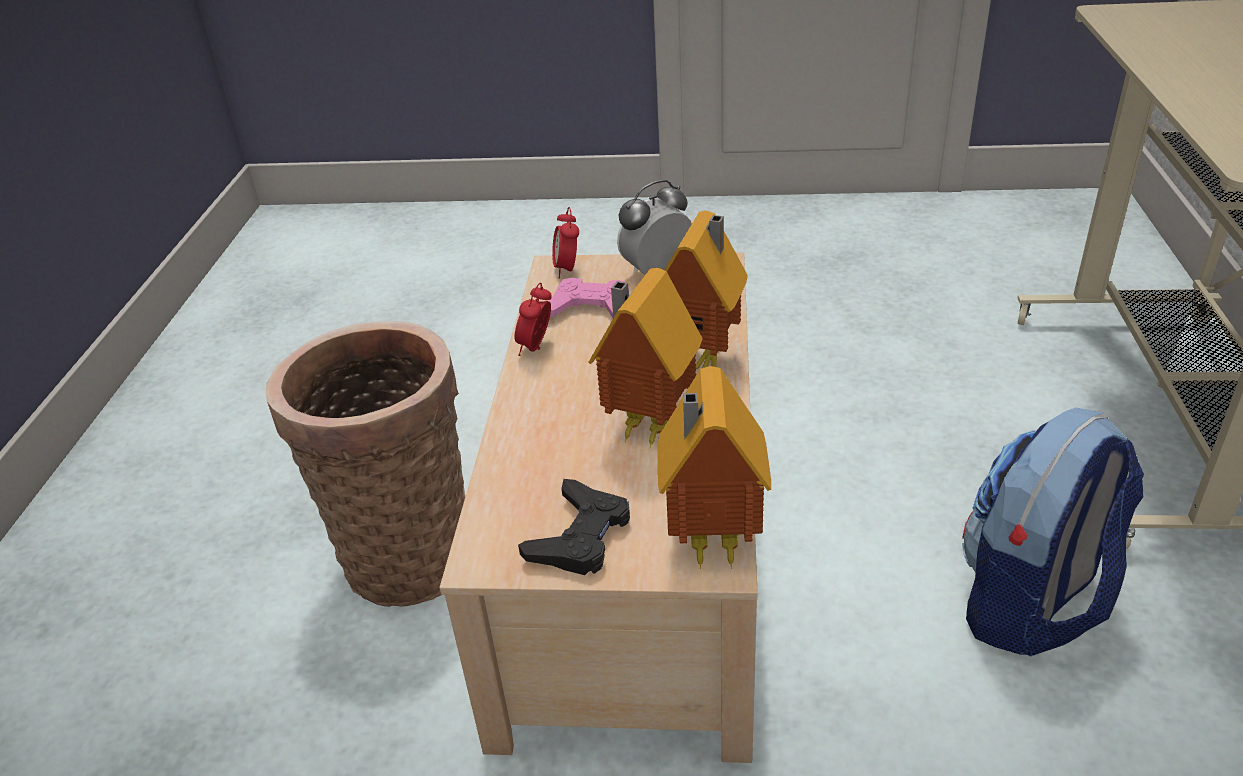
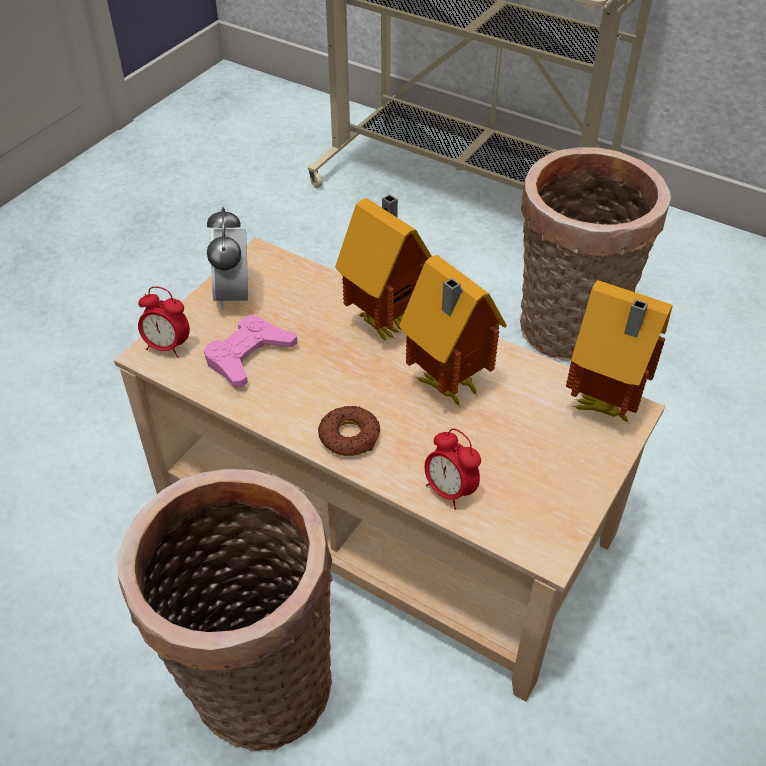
camera: 65 degrees left, 10 degrees up
(536, 348) = (278, 413): alarm clock -> alarm clock (449, 491)
(538, 393) = (349, 436): none -> donut
(580, 536) = (556, 476): black game controller -> none
(1031, 604) = (567, 333): backpack -> basket

